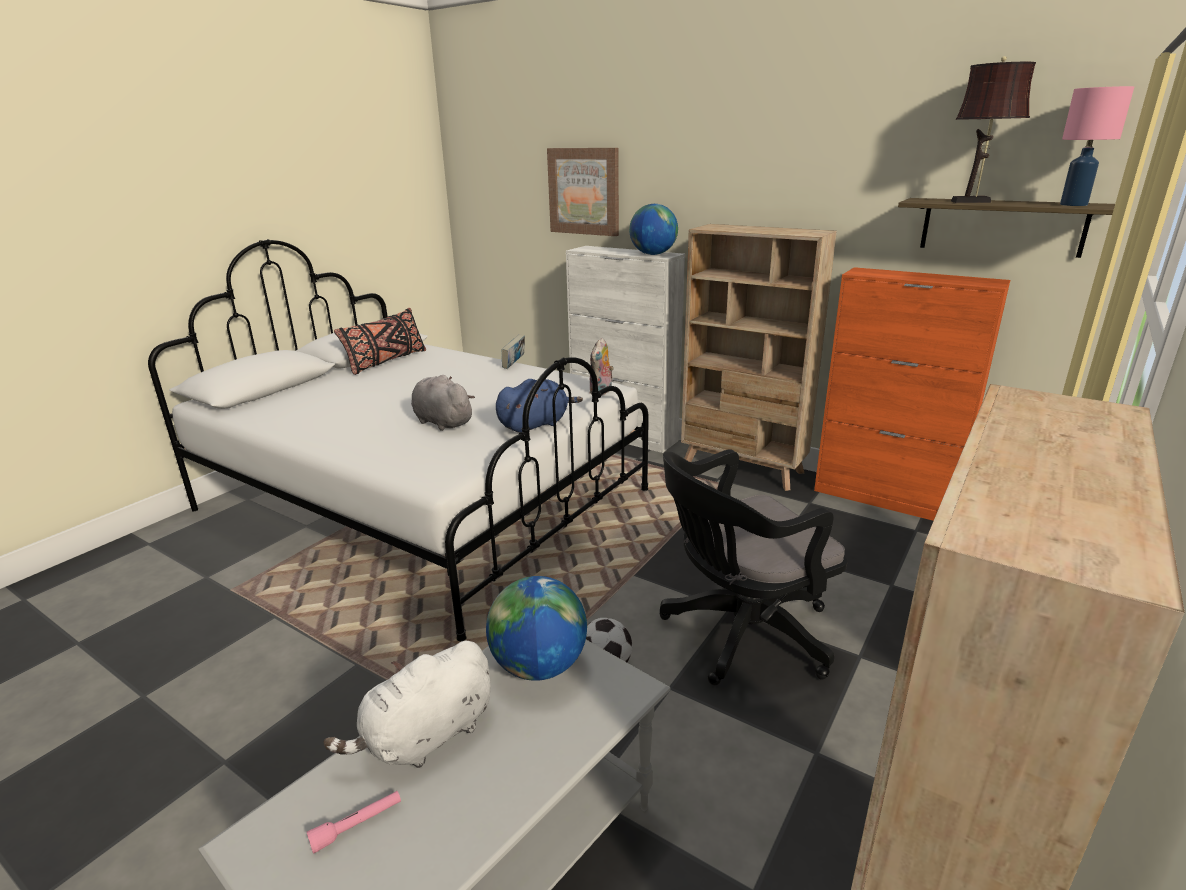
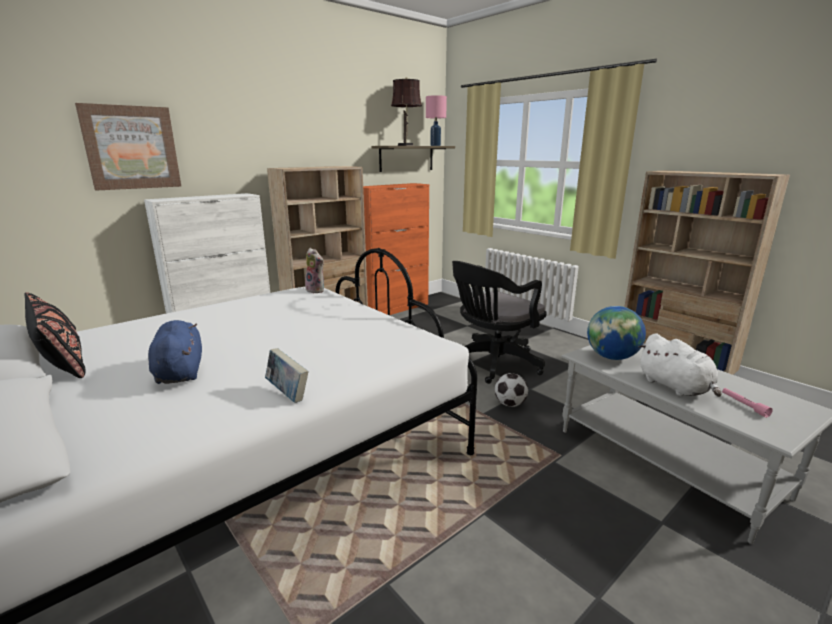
camera: 75 degrees left, 5 degrees down
(441, 422) = (313, 339): grey plush toy -> none
(514, 364) = (202, 308): book -> book (287, 393)
(536, 425) = (358, 311): blue plush toy -> blue plush toy (180, 371)
(653, 254) = (235, 195): globe -> none
(740, 634) = (492, 364): black office chair -> black office chair turned 60 degrees clockwise

